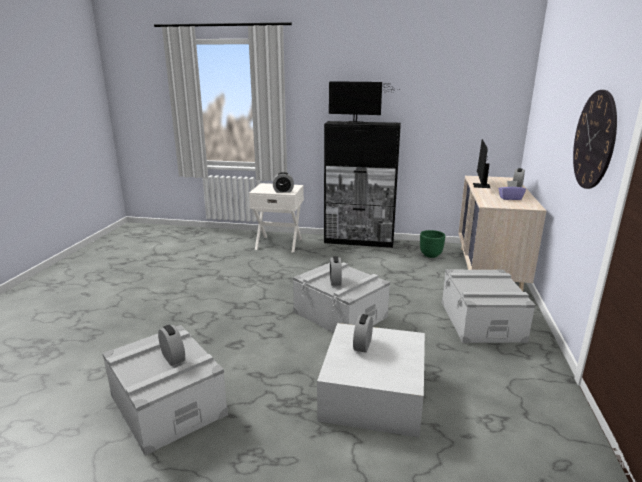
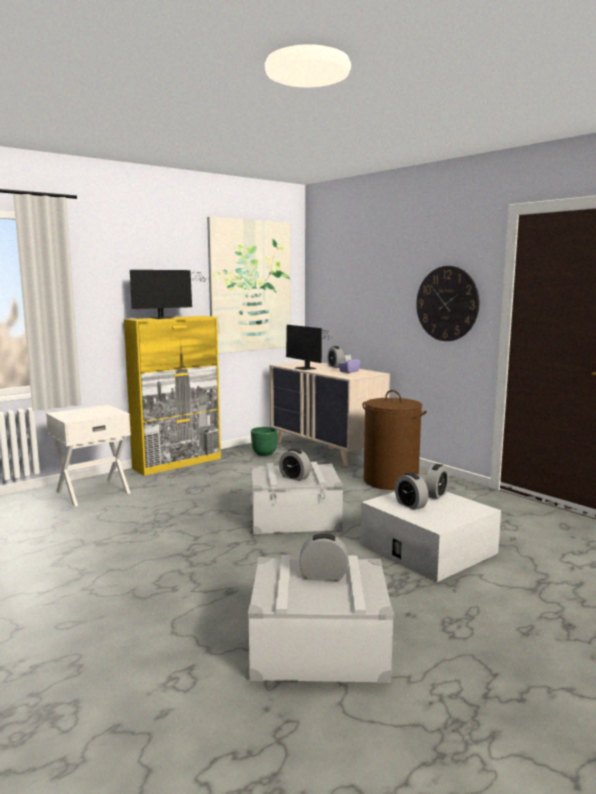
camera: 50 degrees left, 10 degrees down
(283, 191) = (106, 413): alarm clock -> alarm clock (436, 494)
(359, 241) = (178, 463): black cabinet -> yellow cabinet
(458, 97) = (250, 286): none -> picture
(481, 321) = (391, 481): grey storage box -> brown laundry basket

